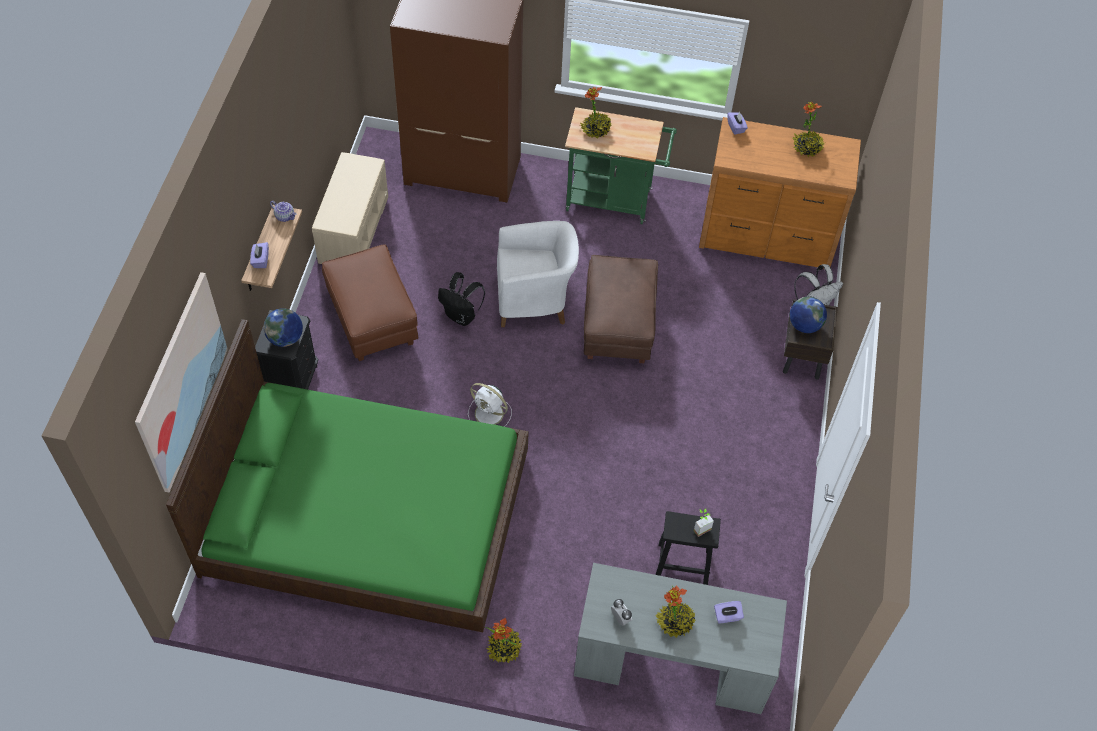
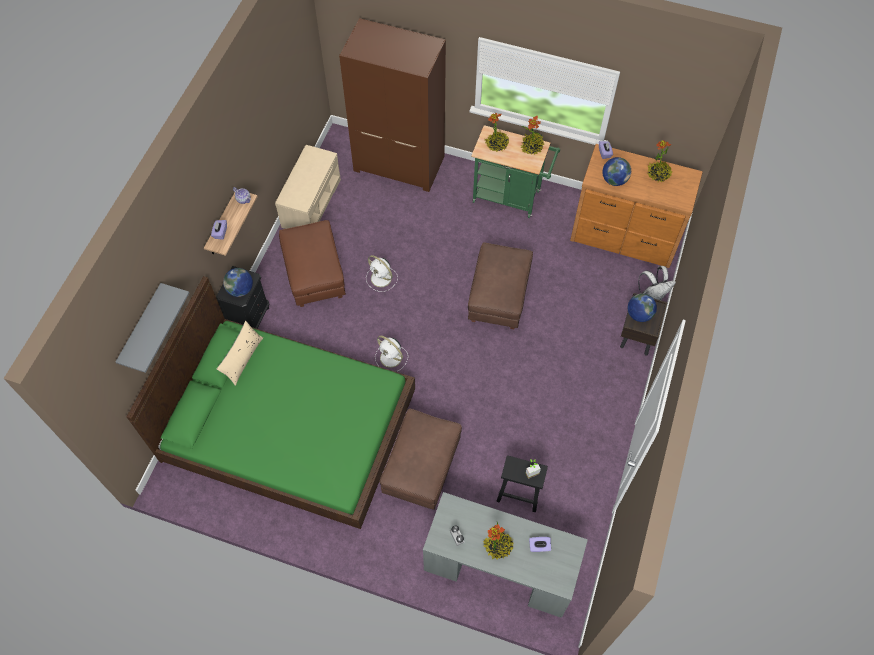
camera: 10 degrees right, 5 degrees up
(181, 382) = (142, 327): picture -> grey shelf
(298, 428) = (242, 359): none -> beige pillow
(462, 316) = (382, 279): black backpack -> white fan
(504, 648) = (375, 542): potted plant -> potted plant (532, 147)
(535, 300) = (438, 271): white armchair -> none
(551, 548) = (421, 468): none -> brown ottoman
(753, 159) = (614, 180): none -> globe

